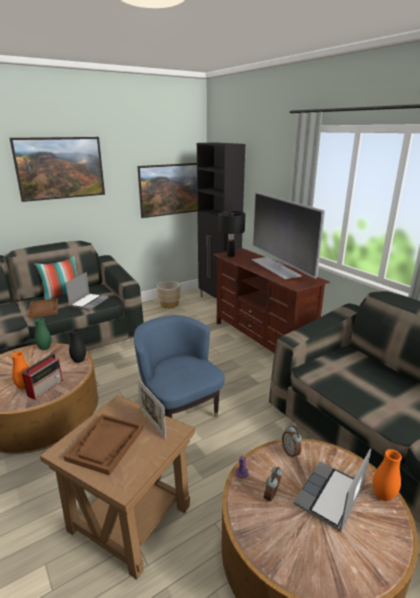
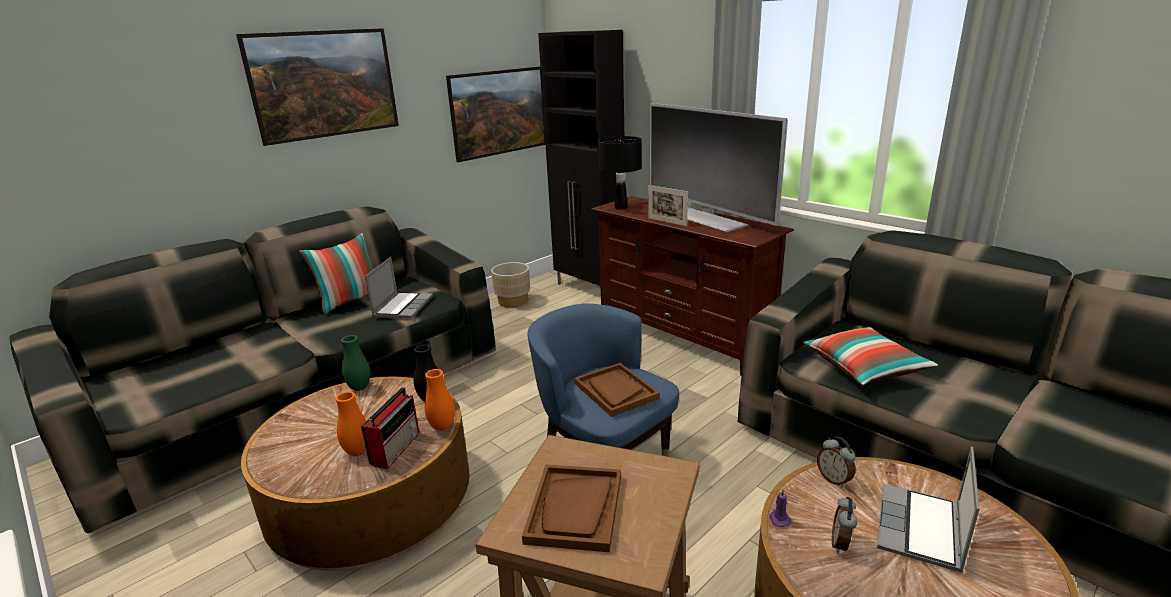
camera: 10 degrees left, 0 degrees up
(43, 309) = (329, 326): brown tray -> brown tray (615, 391)
(152, 423) = (630, 466): picture frame -> picture frame (667, 222)
(345, 381) = (864, 368): none -> pillow
(383, 495) = (990, 514): orange vase -> orange vase (442, 427)

